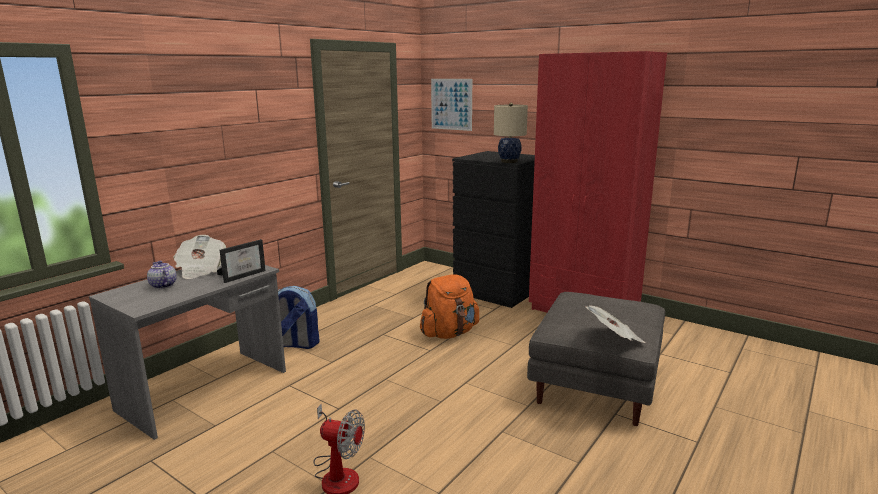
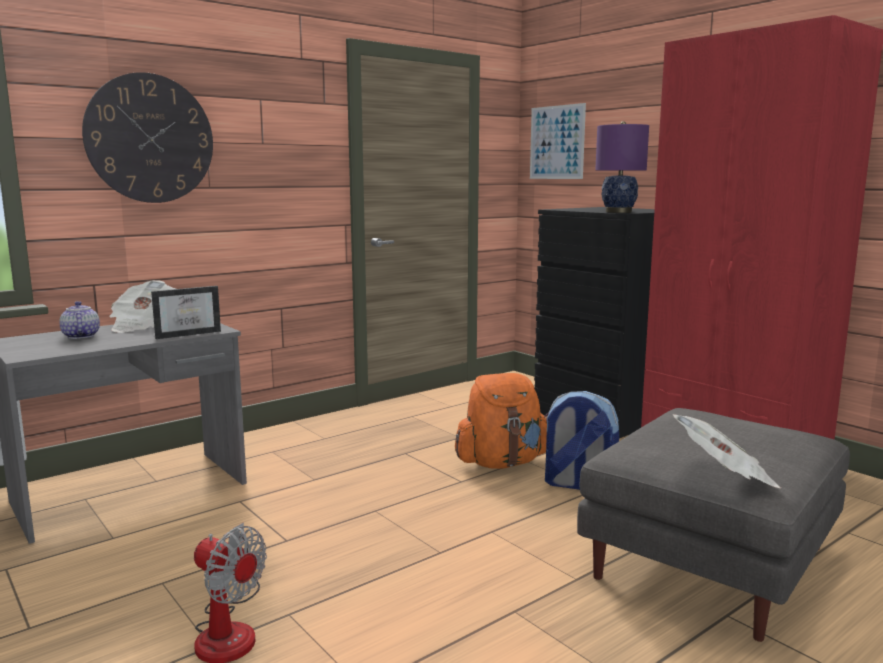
camera: 15 degrees right, 5 degrees down
(183, 128) = (150, 139): none -> wall clock
(296, 344) = (281, 452): backpack -> backpack (577, 485)
(509, 161) = (618, 212): beige table lamp -> purple table lamp

